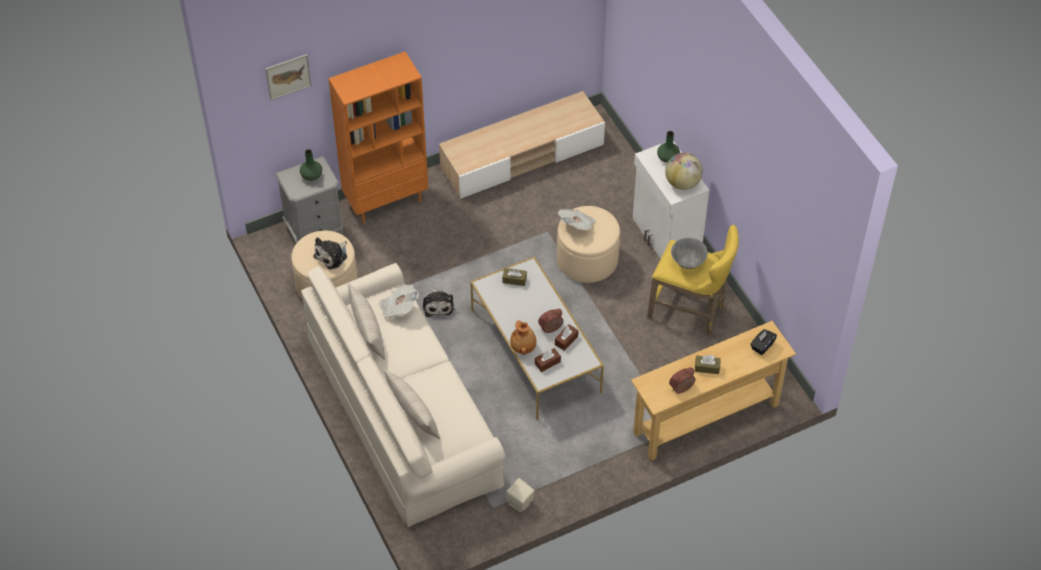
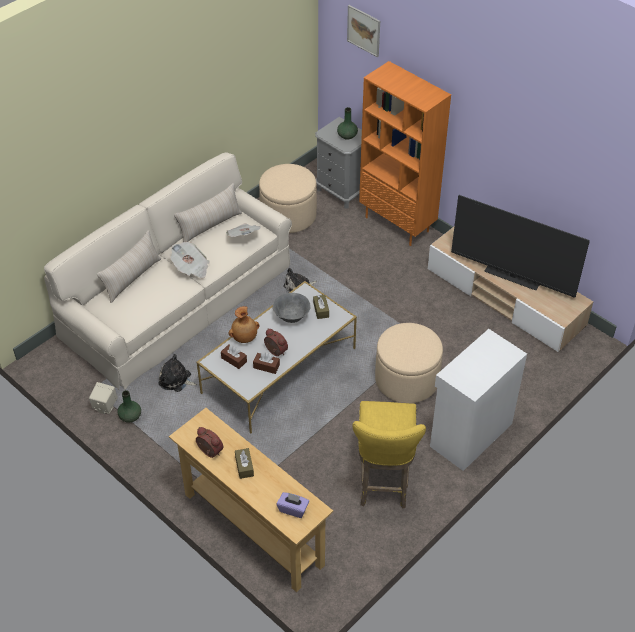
camera: 70 degrees right, 5 degrees down
(332, 255) = (287, 186): plush toy -> plush toy (176, 380)
(529, 133) = (512, 277): none -> television
(577, 225) = (408, 336): newspaper -> newspaper (191, 268)
(668, 157) = (499, 356): green vase -> green vase (130, 416)
(682, 183) = (471, 376): globe -> none
(688, 262) = (385, 421): grey bowl -> grey bowl (292, 317)
(762, 346) = (293, 509): black tissue box -> purple tissue box

